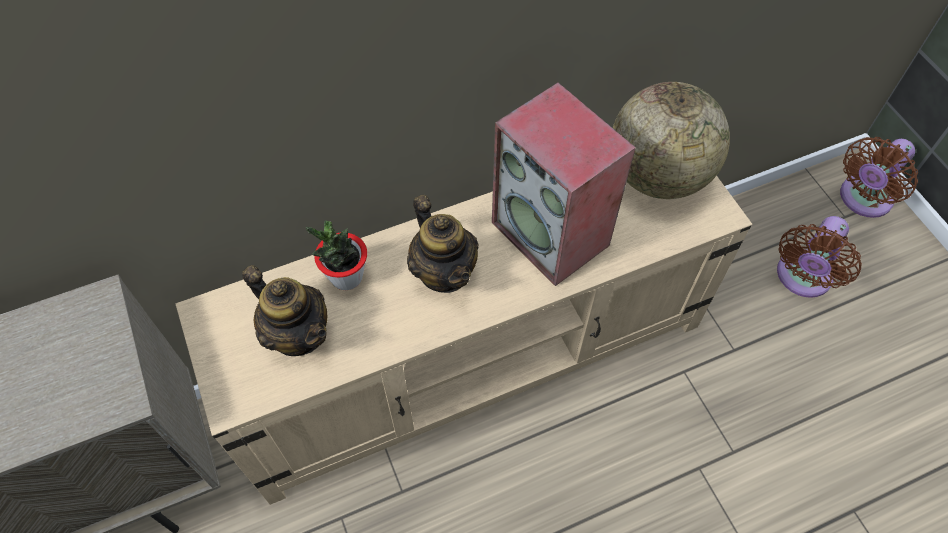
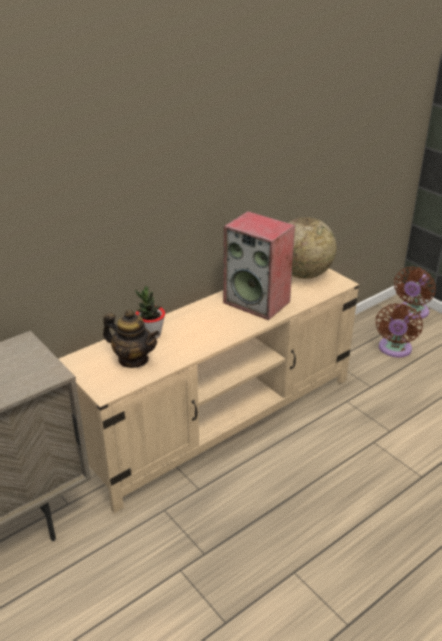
camera: 15 degrees left, 25 degrees down
(444, 272) = (205, 324): teapot -> none

